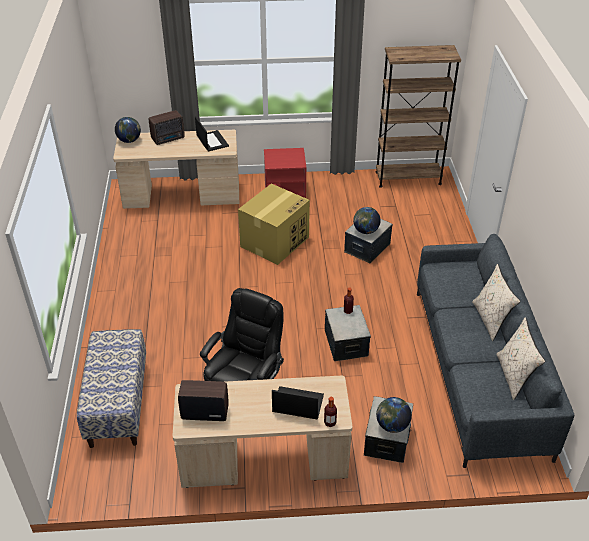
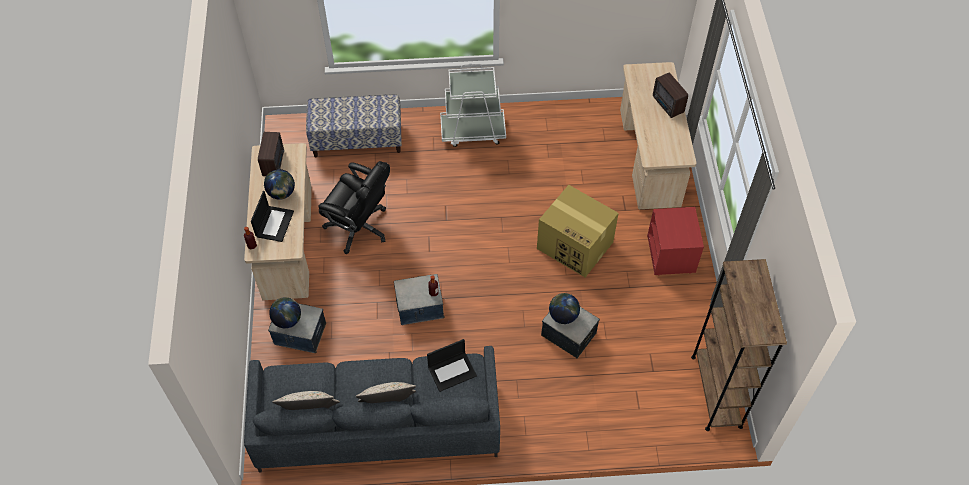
camera: 90 degrees right, 15 degrees up
(126, 306) = (473, 131): none -> white cart
(129, 141) = (659, 73): globe -> globe (281, 193)
(212, 141) = (667, 143): laptop -> laptop (452, 371)

